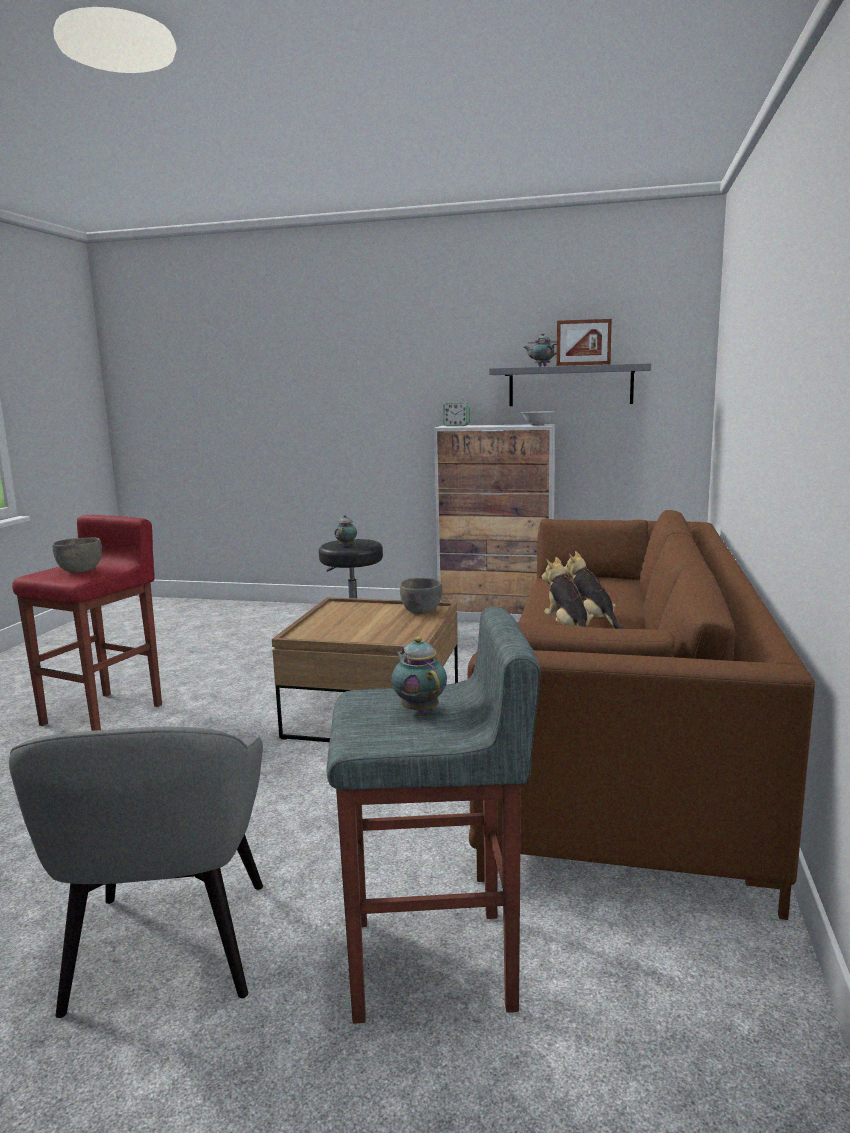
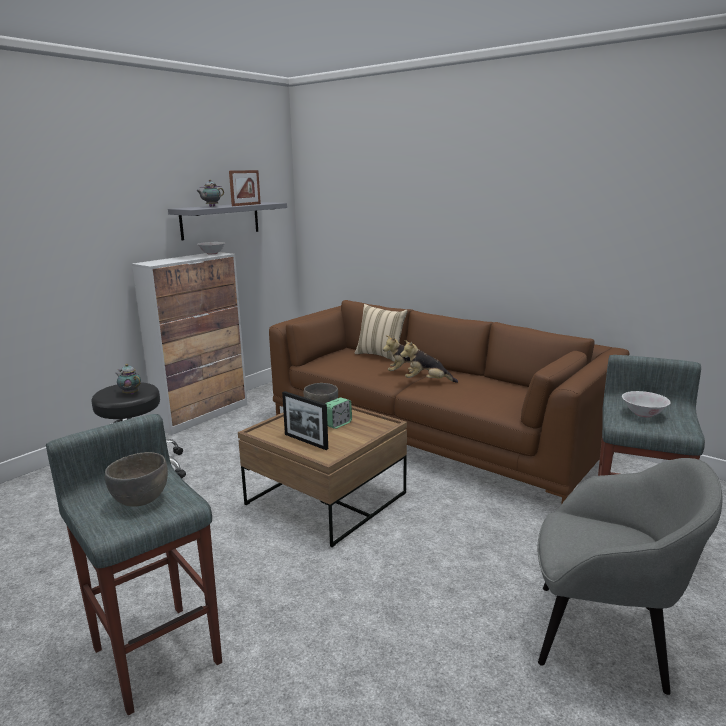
camera: 65 degrees left, 5 degrees up
(104, 714) = (157, 653): red stool -> grey stool
(331, 622) = (306, 441): none -> picture frame
(419, 709) = (643, 414): teapot -> white bowl
(456, 425) = (154, 262): alarm clock -> alarm clock (338, 424)
(636, 596) = (381, 355): none -> beige pillow

